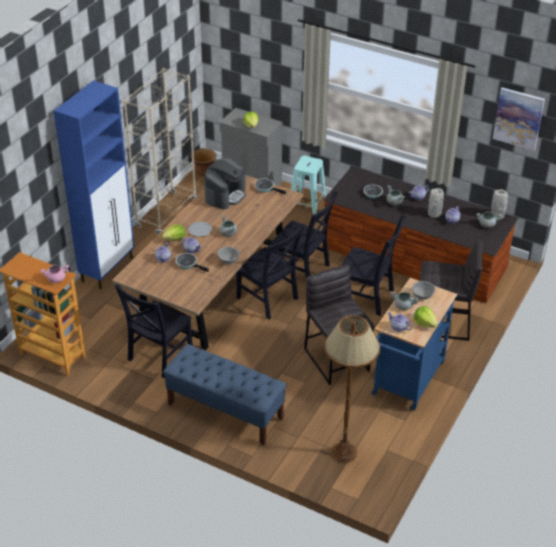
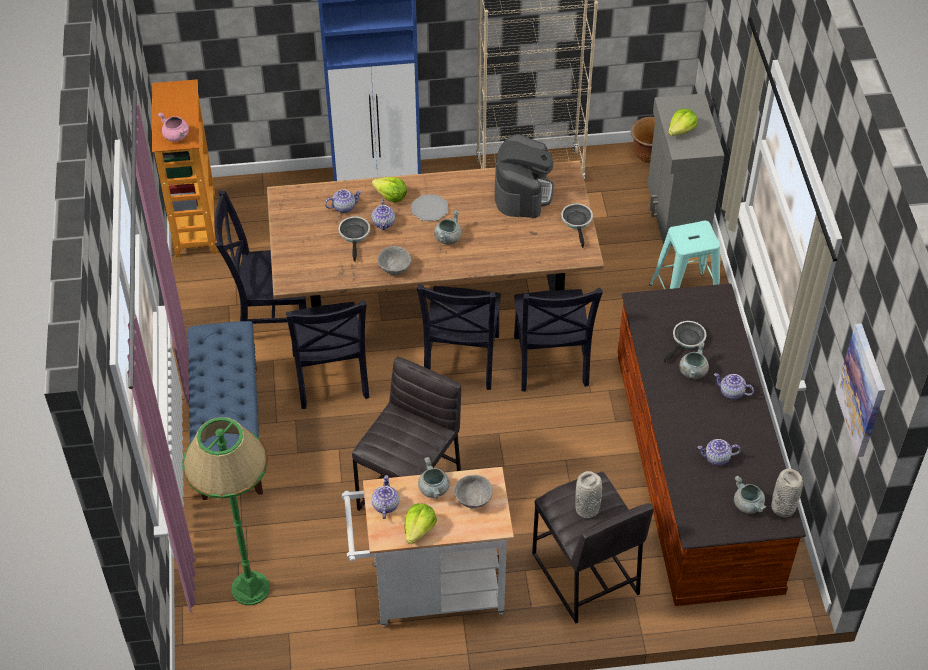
camera: 55 degrees right, 10 degrees up
(225, 195) = (522, 192): coffee machine -> coffee machine turned 75 degrees counterclockwise
(344, 452) = (250, 589): brown floor lamp -> green floor lamp
(367, 297) = (561, 462): black chair -> black chair (330, 379)
(406, 383) = (429, 591): blue cart -> white cart
(434, 214) = (711, 430): grey vase -> grey vase (587, 508)

